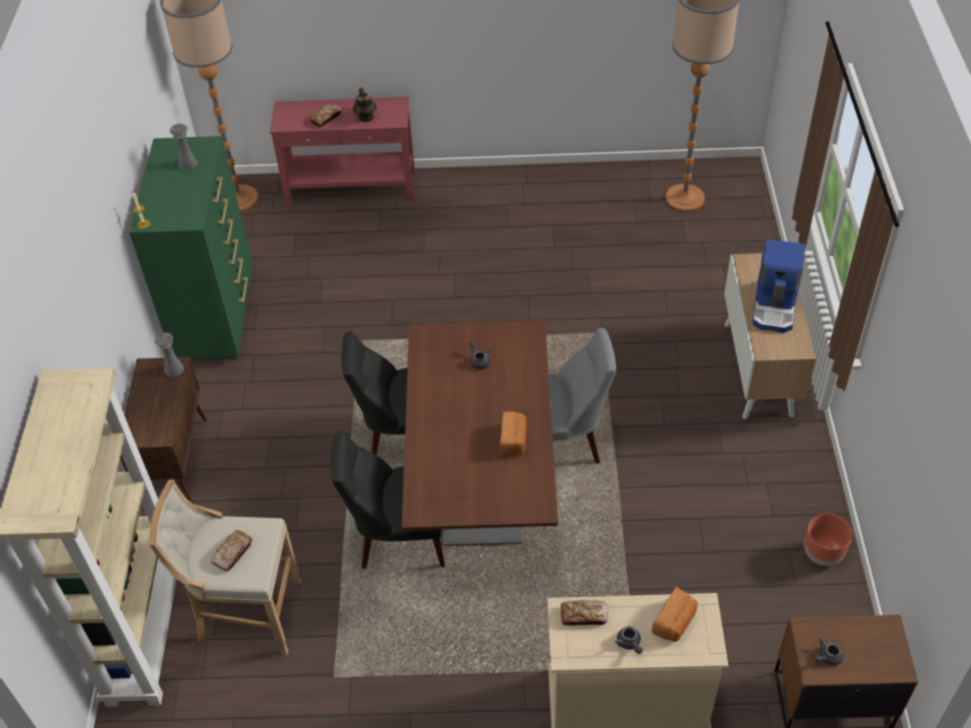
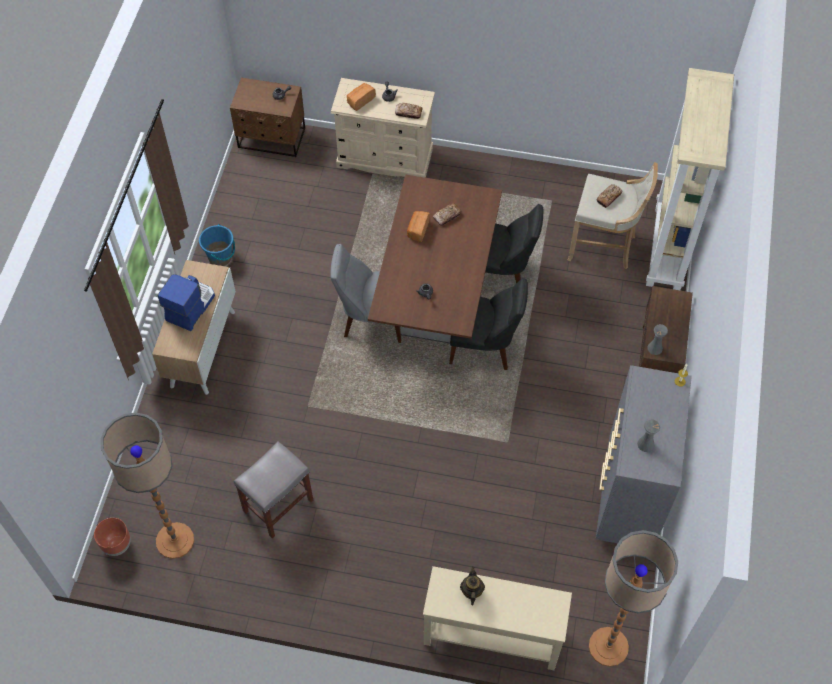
camera: 170 degrees left, 10 degrees up
(217, 316) = (628, 496): green dresser -> grey dresser
(326, 118) = (512, 599): bread -> bread (447, 216)
(351, 188) = (491, 634): red console table -> beige console table
(595, 242) = (278, 504): none -> grey stool
(801, 484) = (220, 257): none -> blue bucket
(822, 555) = (233, 211): brown planter -> brown planter (117, 544)

